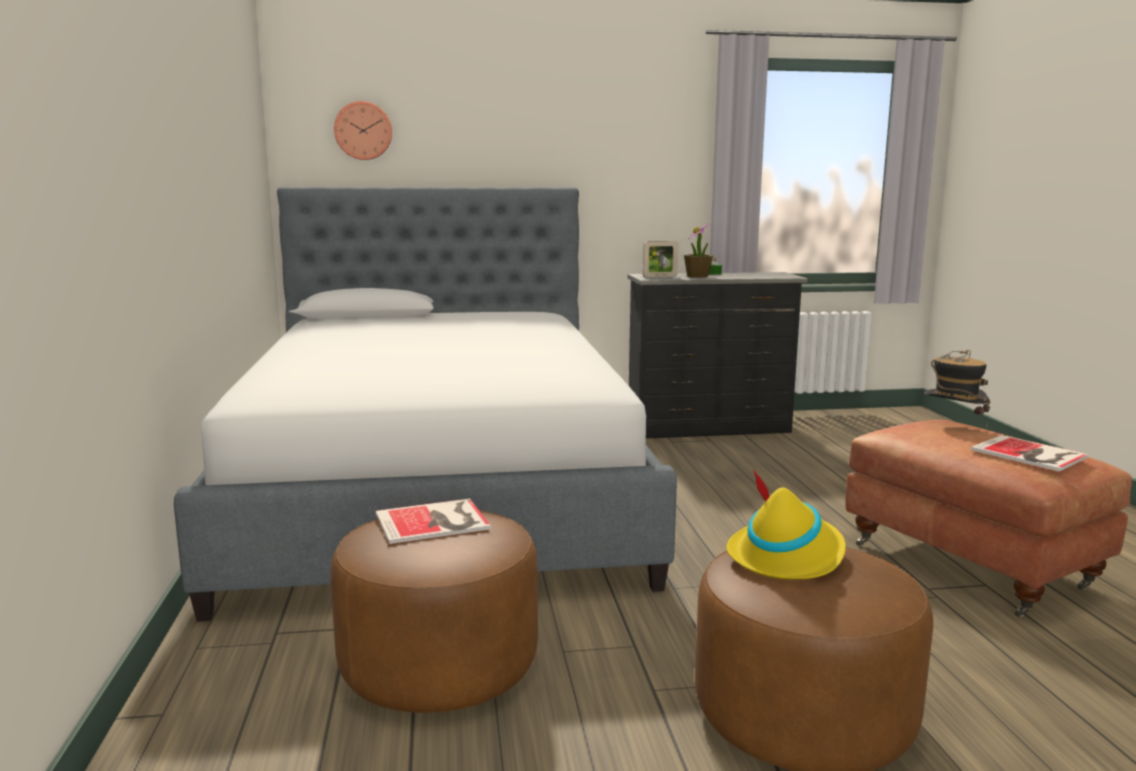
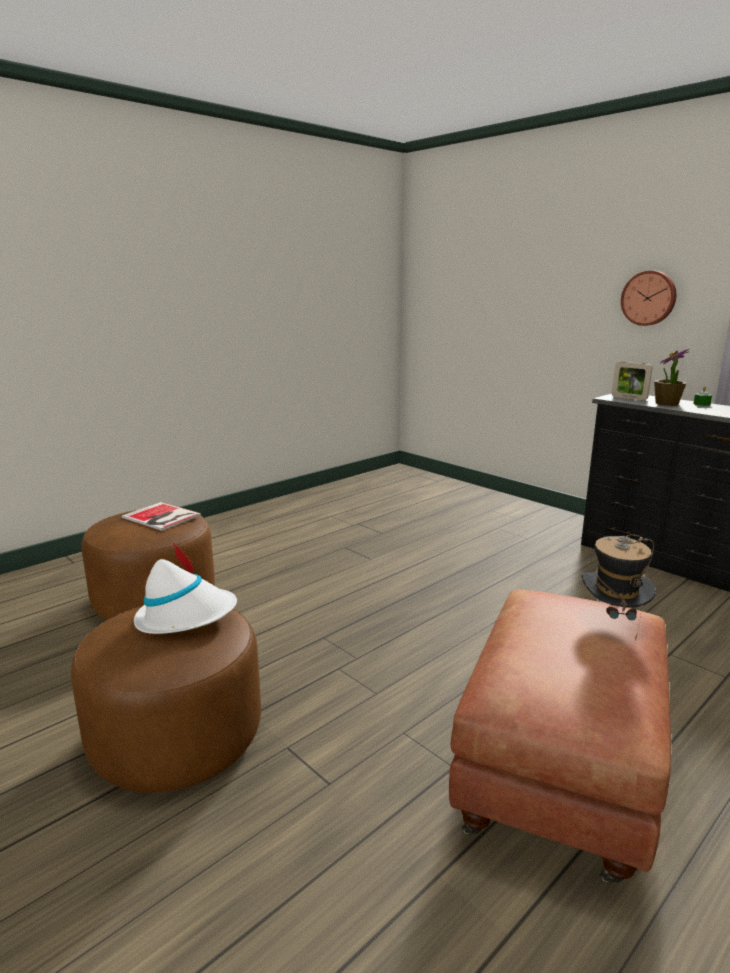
camera: 55 degrees right, 5 degrees up
(363, 131) = (452, 258): wall clock -> wall clock (649, 298)
(439, 491) = (371, 524): bed -> none
(786, 556) = (186, 616): yellow hat -> white hat
(1030, 454) = (559, 676): book -> none

